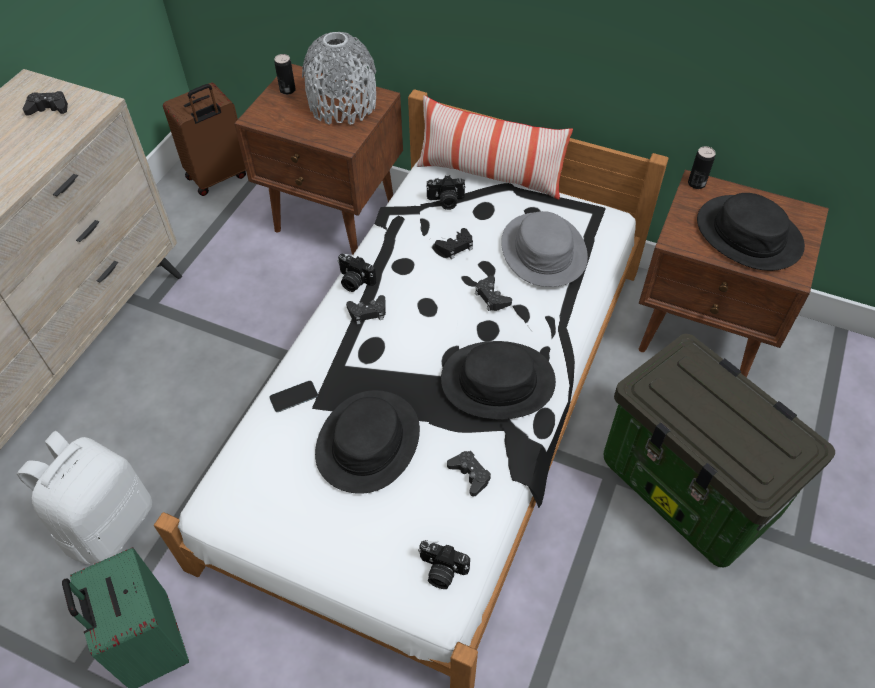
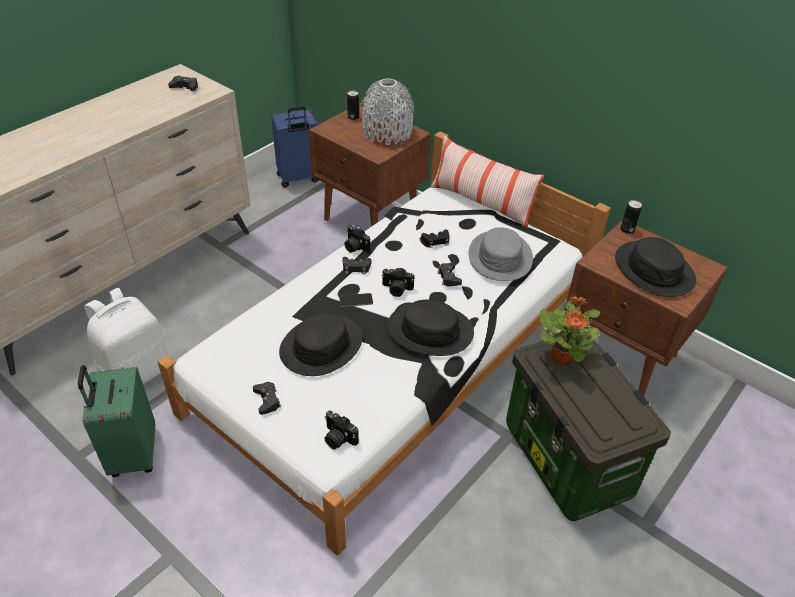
camera: 15 degrees right, 10 degrees down
(218, 177) = (299, 178): brown suitcase -> blue suitcase
(293, 396) = (282, 306): phone -> phone (356, 300)
(446, 201) = (441, 212): camera -> camera (396, 289)
(470, 475) = (385, 384): black game controller -> black game controller (267, 400)
(677, 380) = (562, 356): none -> potted plant

